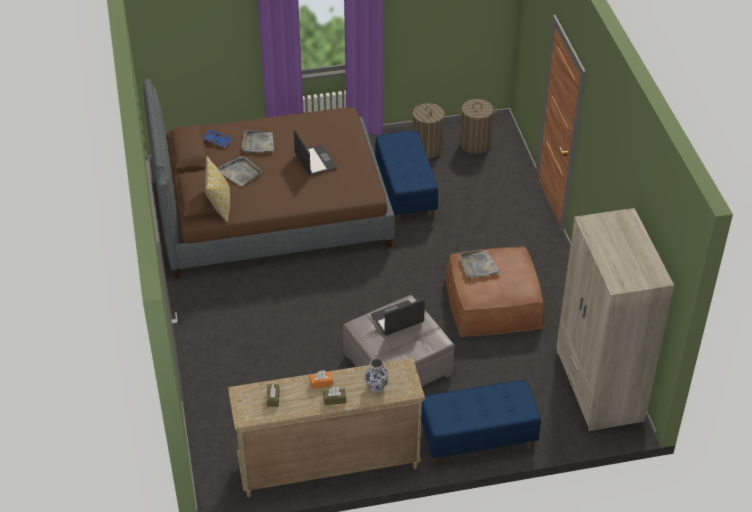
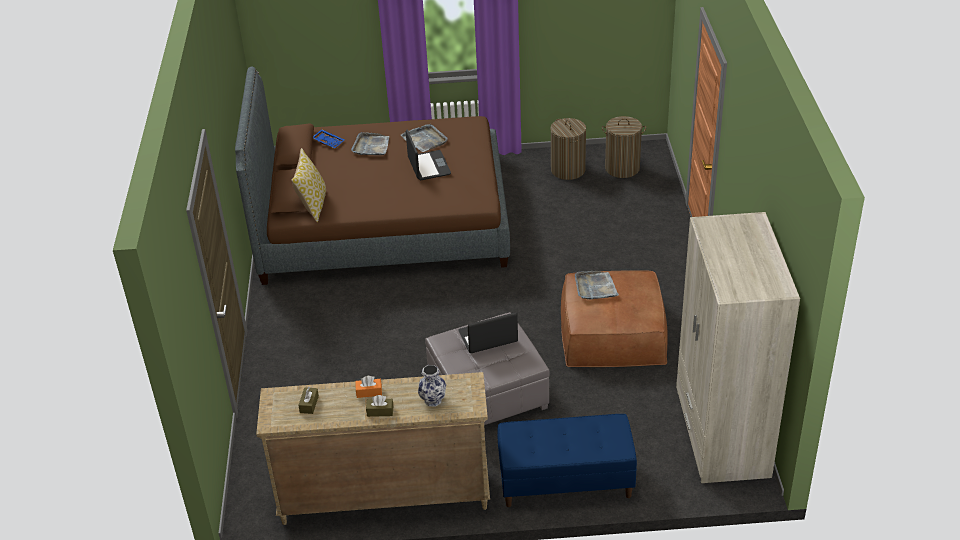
camera: 10 degrees right, 5 degrees down
(240, 172) = (344, 173): grey tray -> grey tray (425, 139)
(405, 192) = (534, 212): blue bench -> none

